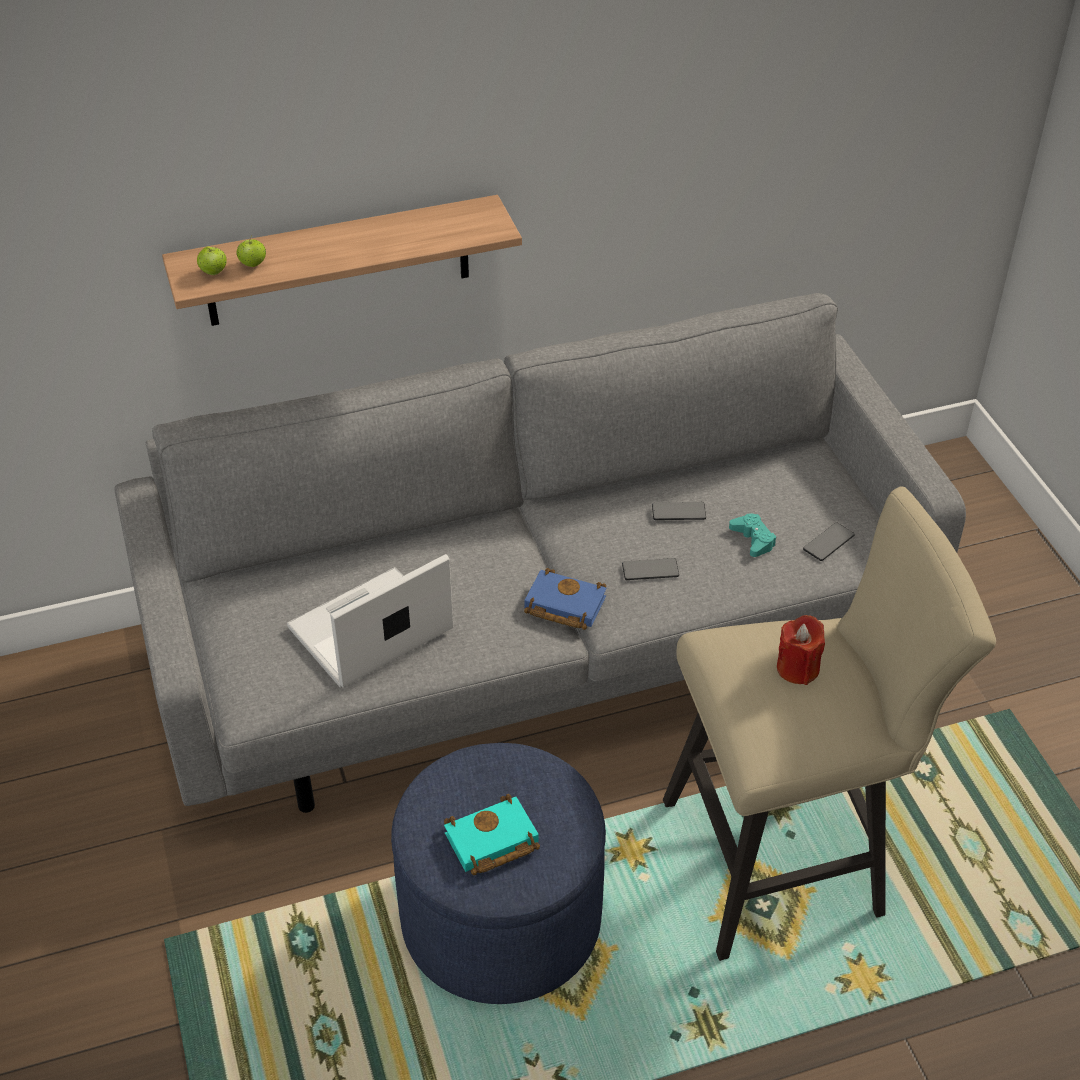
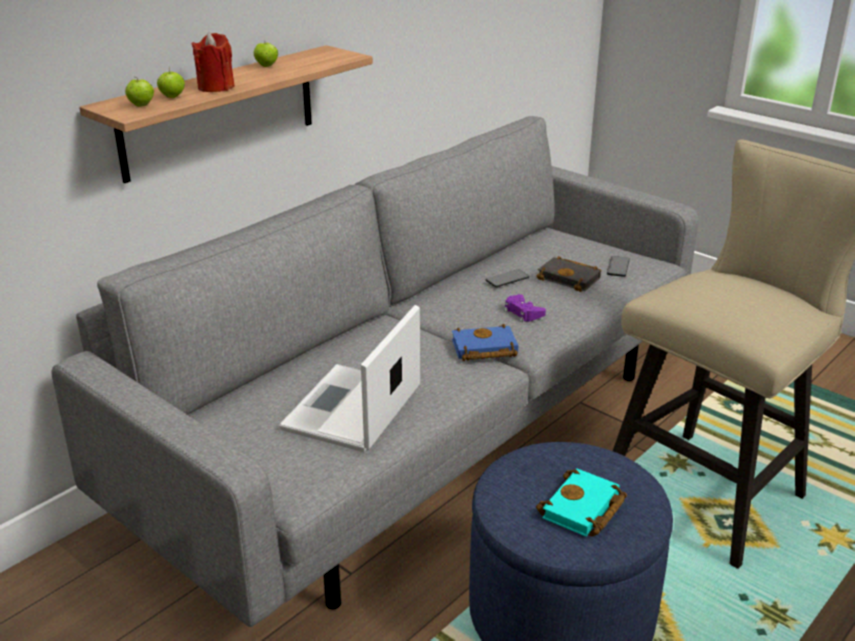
camera: 30 degrees left, 15 degrees down
(393, 226) = (267, 66): none -> apple
(650, 570) = (523, 312): phone -> purple game controller
(753, 539) = (571, 278): turquoise game controller -> black book
(797, 668) = (731, 289): red candle -> red candle (216, 87)

